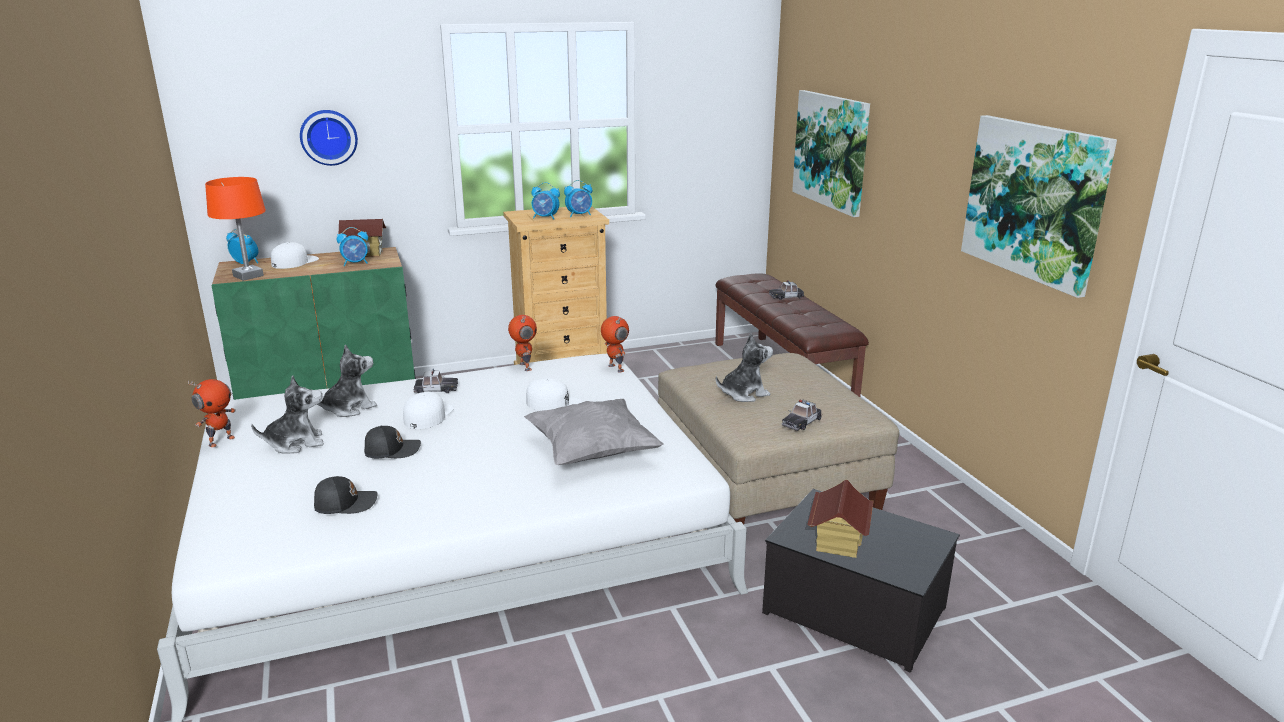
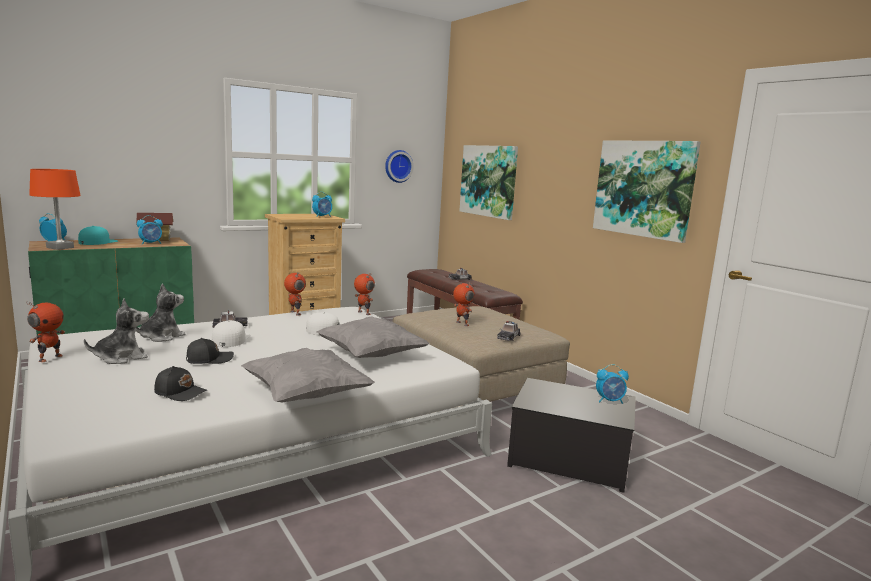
camera: 15 degrees left, 10 degrees down
(294, 262) = (98, 242): white cap -> turquoise cap
(328, 137) = (132, 149): wall clock -> wall clock (398, 166)
(345, 503) = (180, 392): black cap -> black cap turned 45 degrees clockwise
(486, 518) = (306, 396): none -> grey pillow
(545, 218) = (299, 216): alarm clock -> alarm clock (610, 401)
(744, 394) = (461, 324): plush toy -> toy robot
(837, 541) = (561, 404): toy house -> none

